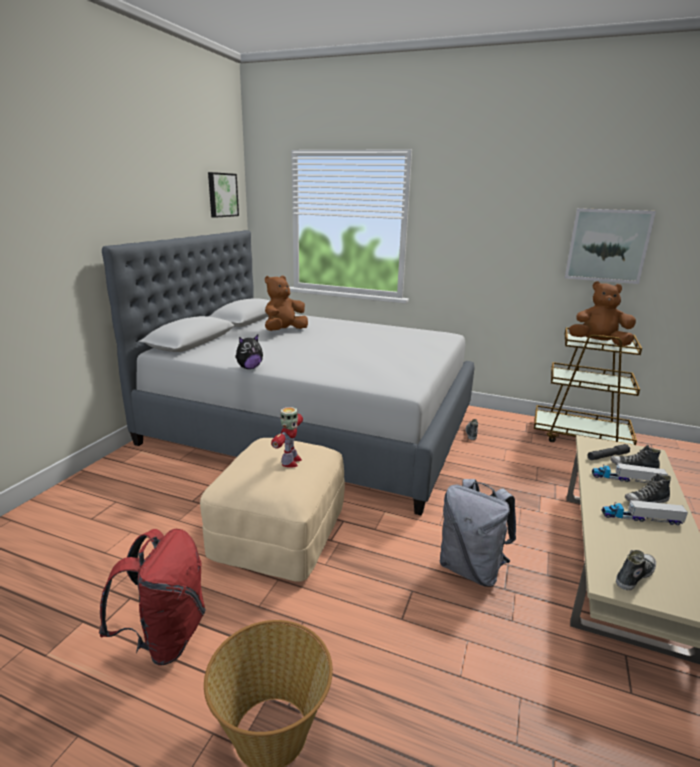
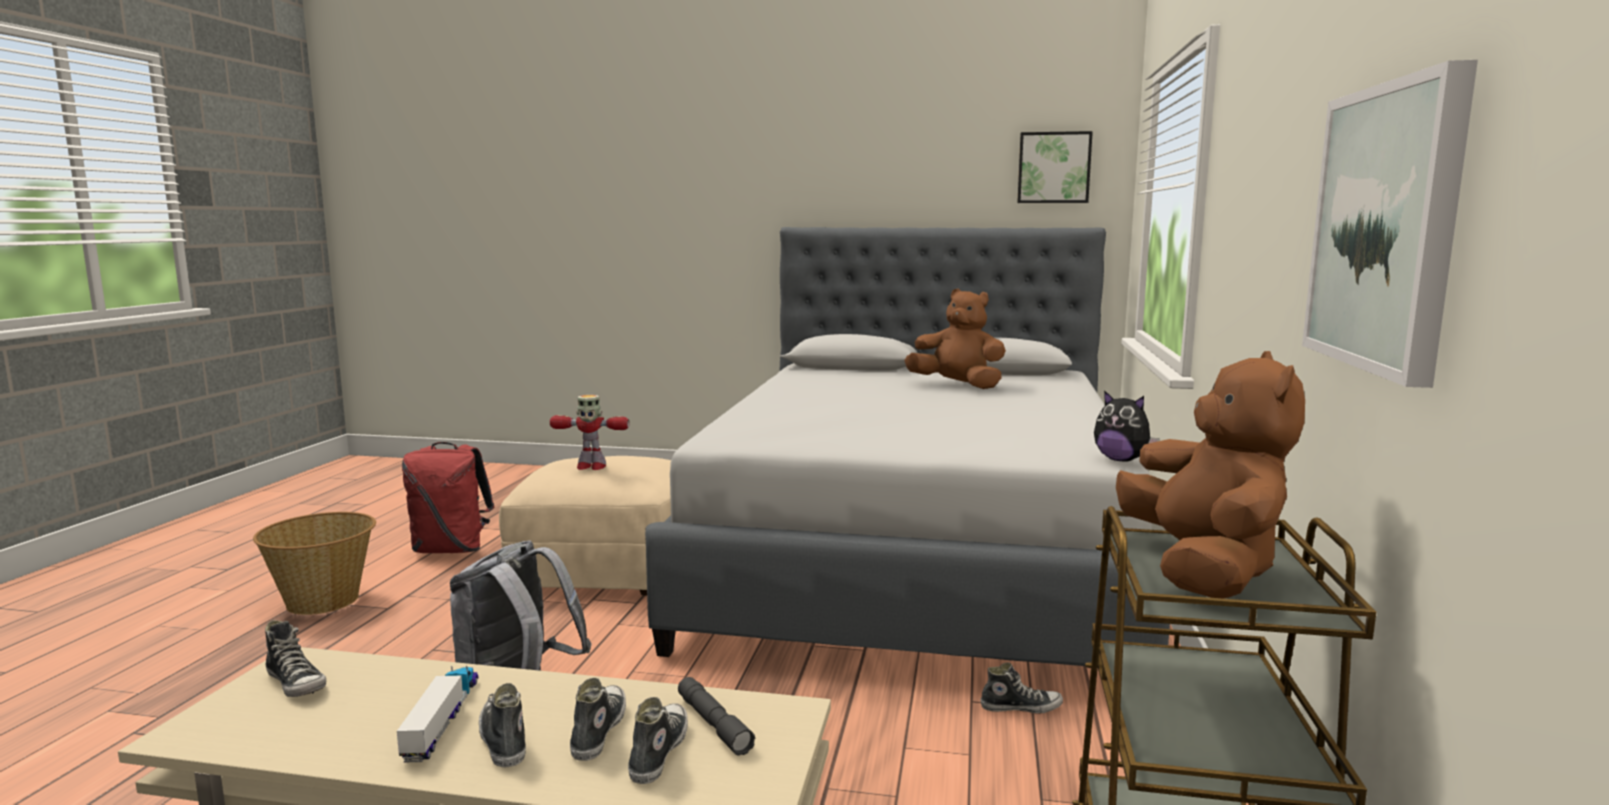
camera: 80 degrees right, 10 degrees down
(249, 368) = (762, 388): plush toy -> plush toy (1121, 460)
(626, 479) = (598, 731): toy truck -> shoe

